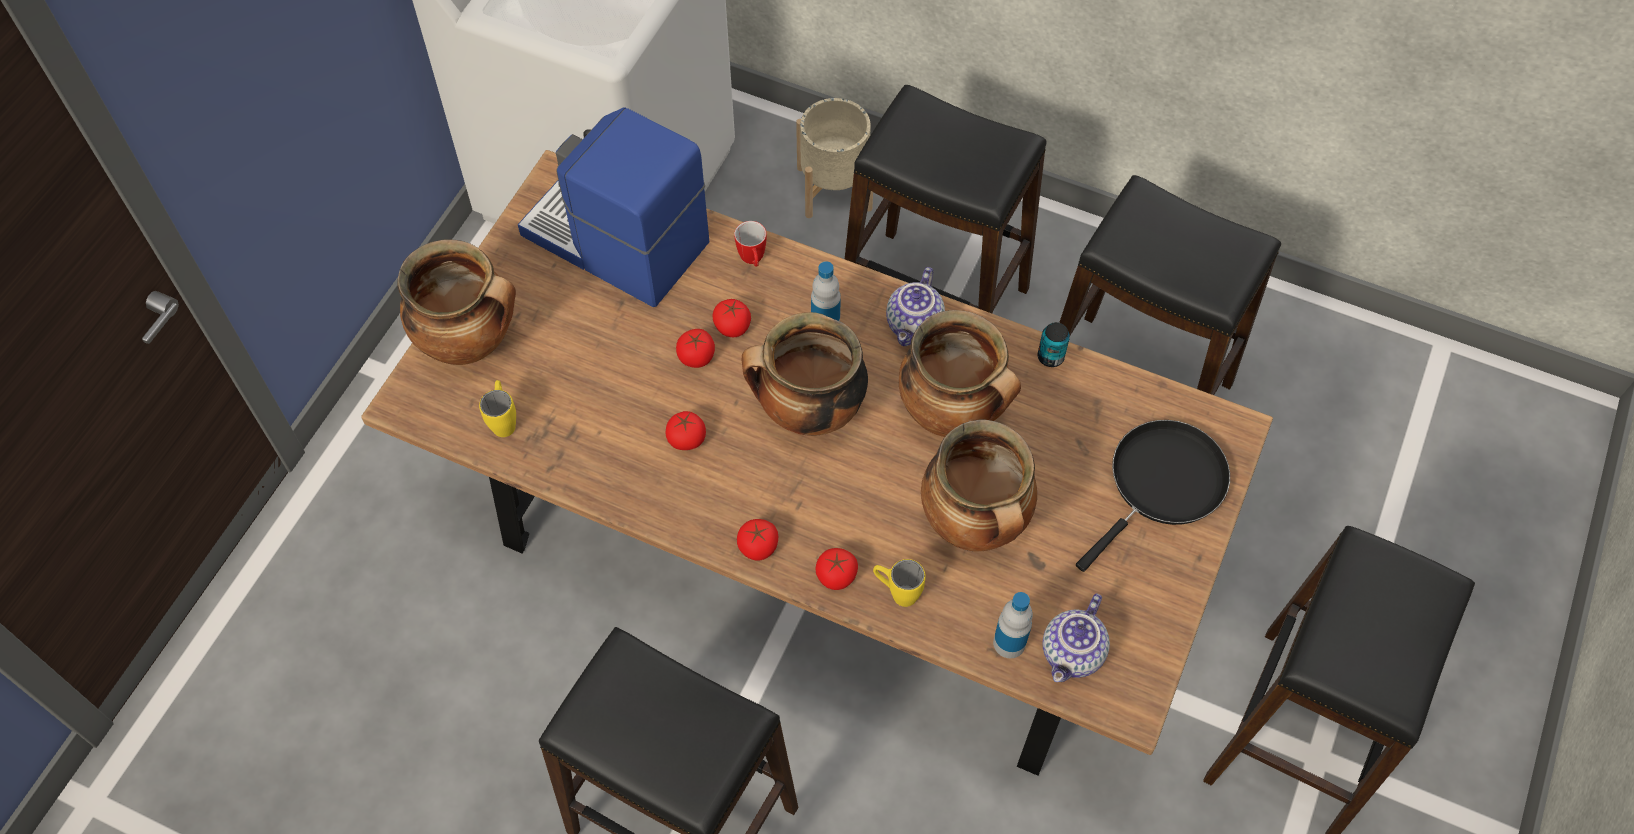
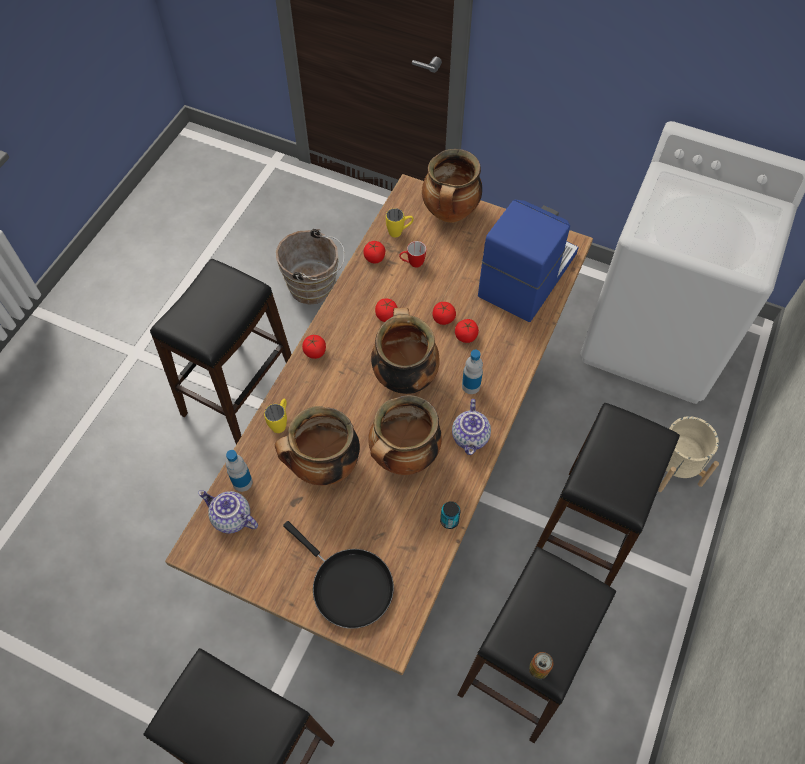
camera: 90 degrees right, 0 degrees up
(450, 695) = (315, 287): none -> brown bucket
(753, 261) = (516, 346): mug -> mug (412, 263)
(836, 576) = (293, 391): tomato -> tomato (374, 258)
(915, 326) = (471, 437): teapot -> teapot turned 105 degrees counterclockwise
(1251, 258) = (538, 669): none -> can

